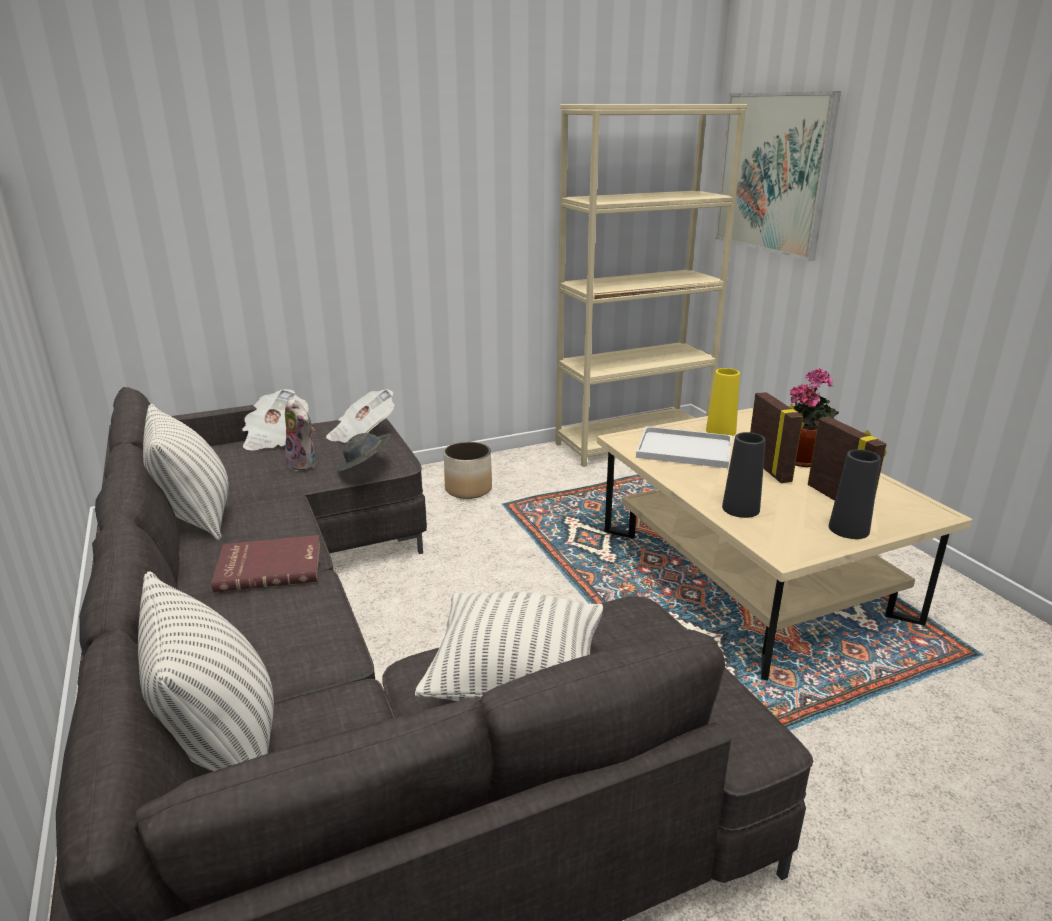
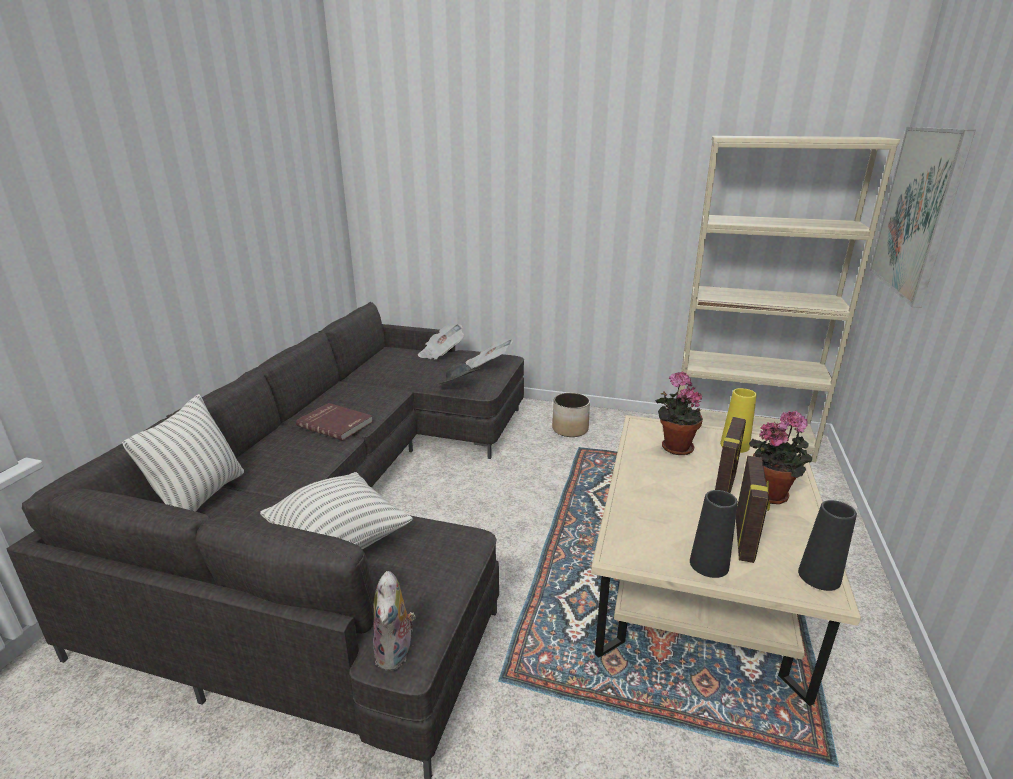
camera: 40 degrees right, 0 degrees up
(196, 517) = (346, 385): pillow -> none
(304, 464) = (433, 374): plush toy -> plush toy (396, 653)
(682, 449) = (674, 447): white tray -> potted plant
(740, 508) = (643, 508): black vase -> black vase (819, 576)

